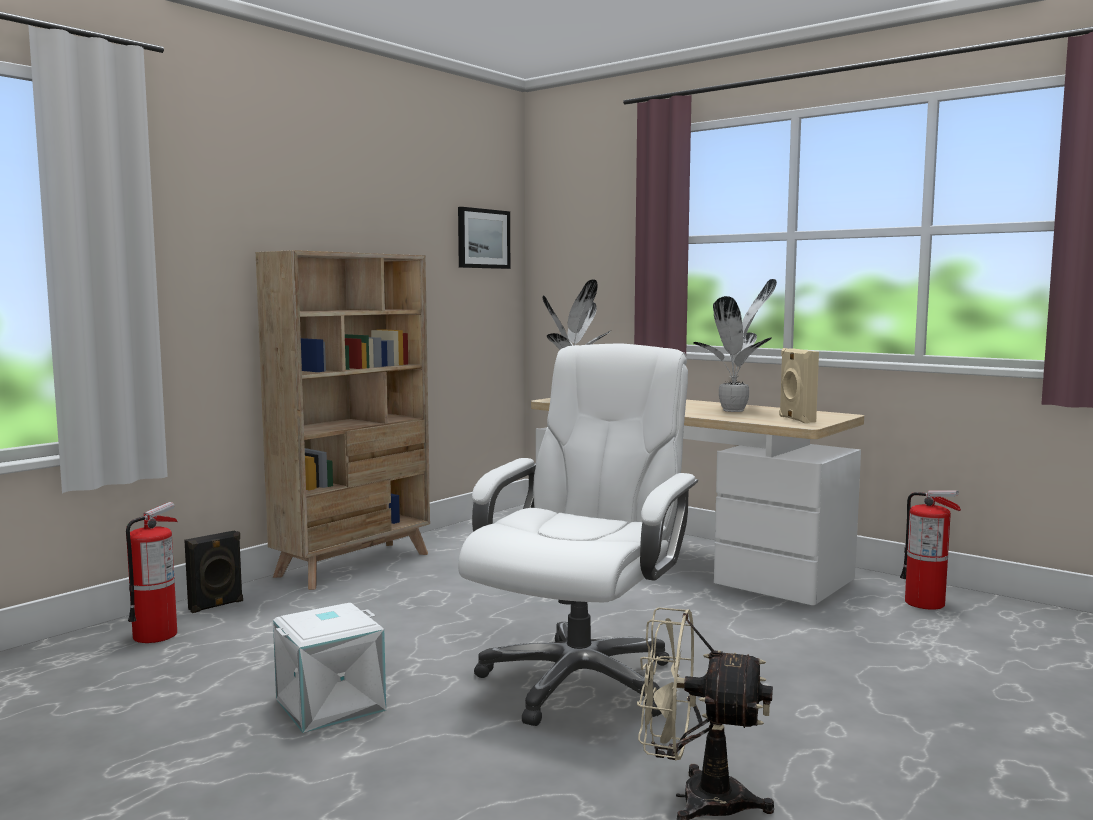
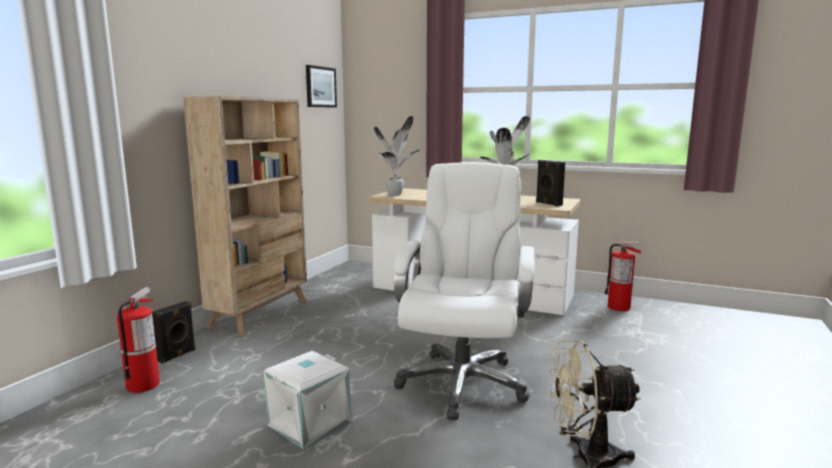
camera: 15 degrees left, 5 degrees up
(795, 419) = (548, 204): beige speaker -> black speaker

